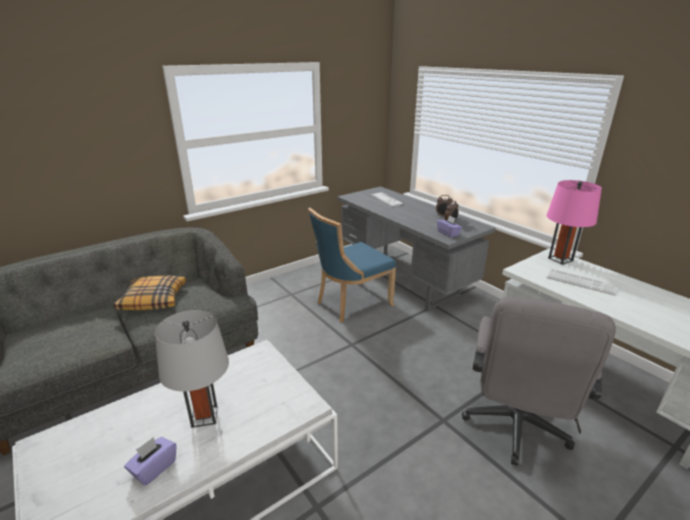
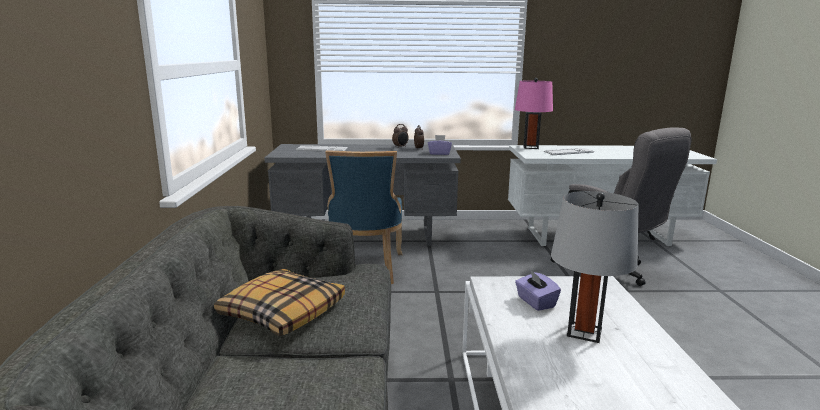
camera: 55 degrees left, 10 degrees down
(154, 468) = (657, 374): purple tissue box -> purple tissue box (535, 302)

